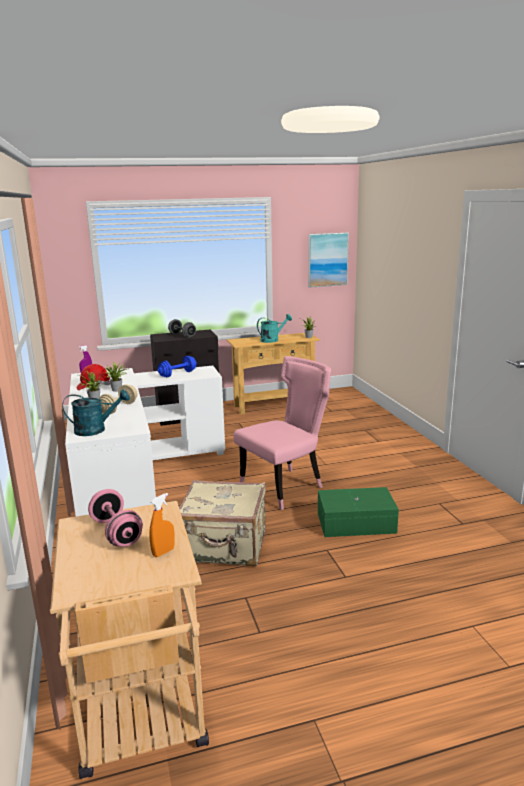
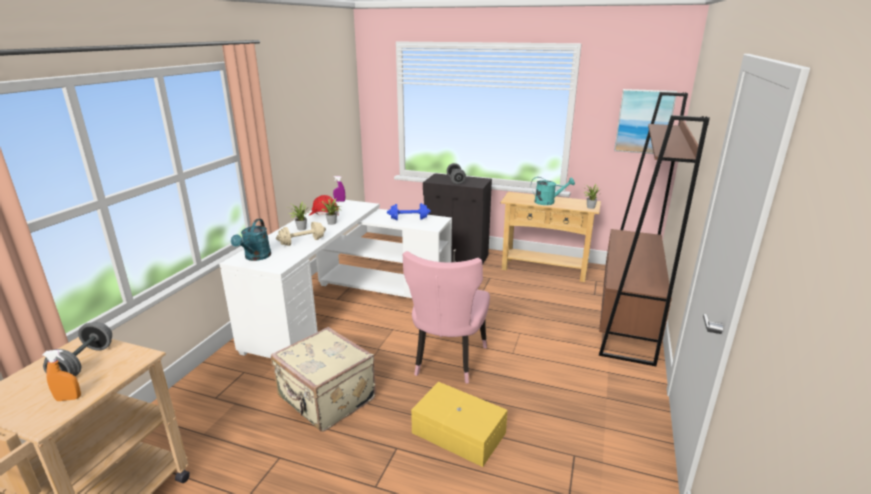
camera: 35 degrees right, 5 degrees up
(96, 430) = (255, 257): turquoise watering can -> turquoise watering can turned 75 degrees clockwise
(116, 532) = (84, 363): pink dumbbell -> grey dumbbell
(286, 486) = (447, 361): pink chair -> pink chair turned 105 degrees clockwise
(357, 523) = (458, 434): green storage box -> yellow storage box
(371, 419) = (626, 318): none -> brown bookcase

